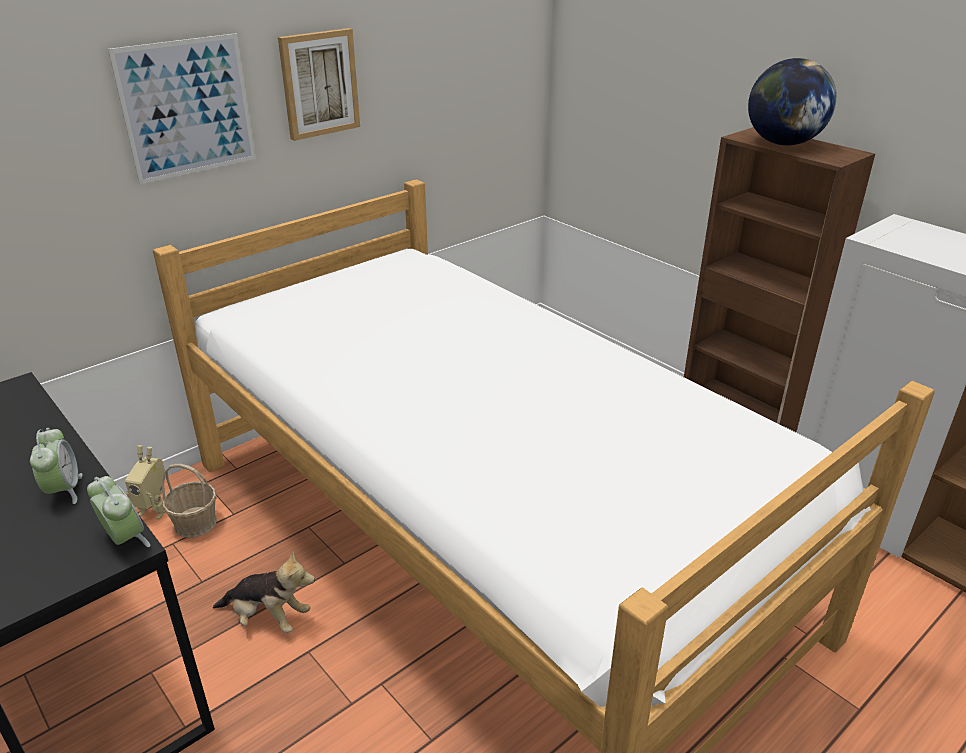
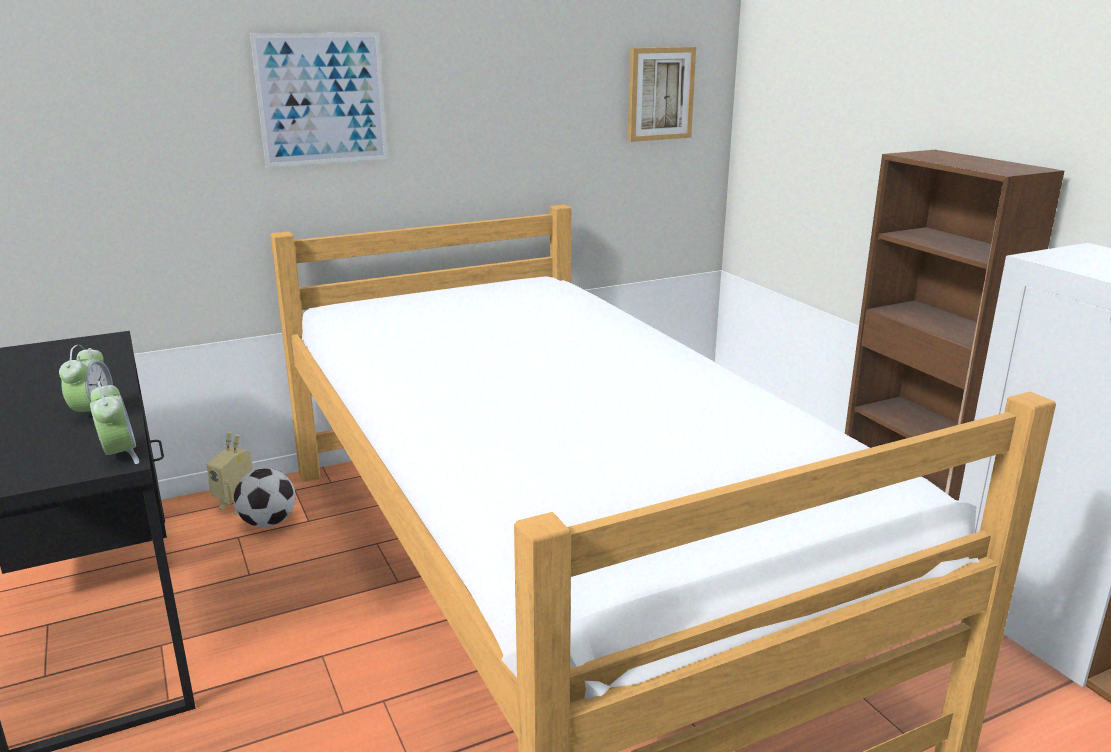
camera: 15 degrees right, 10 degrees down
(195, 523) = (268, 523): basket -> football
(268, 618) = (297, 618): plush toy -> none
(319, 83) = (462, 92): picture -> picture (659, 94)
(783, 143) = (952, 160): globe -> none

